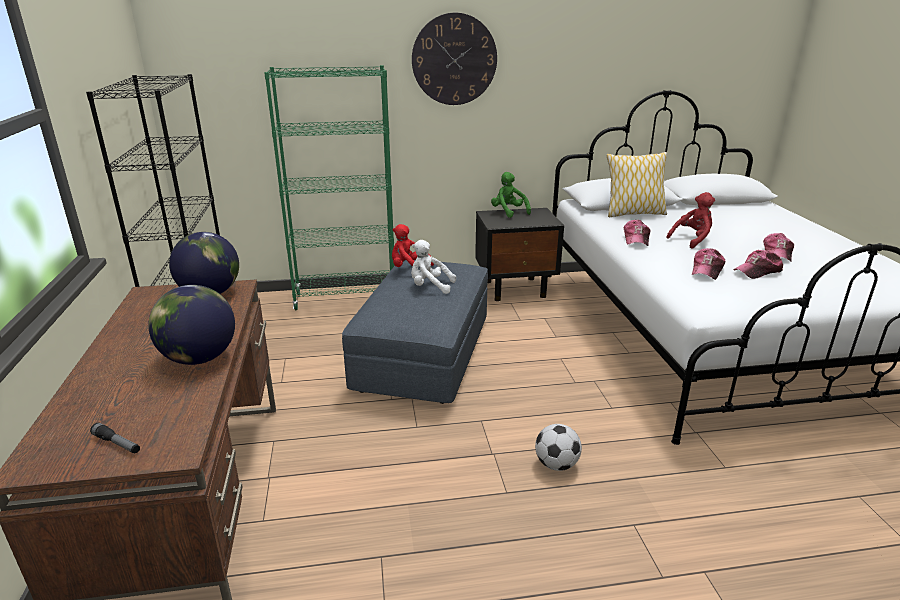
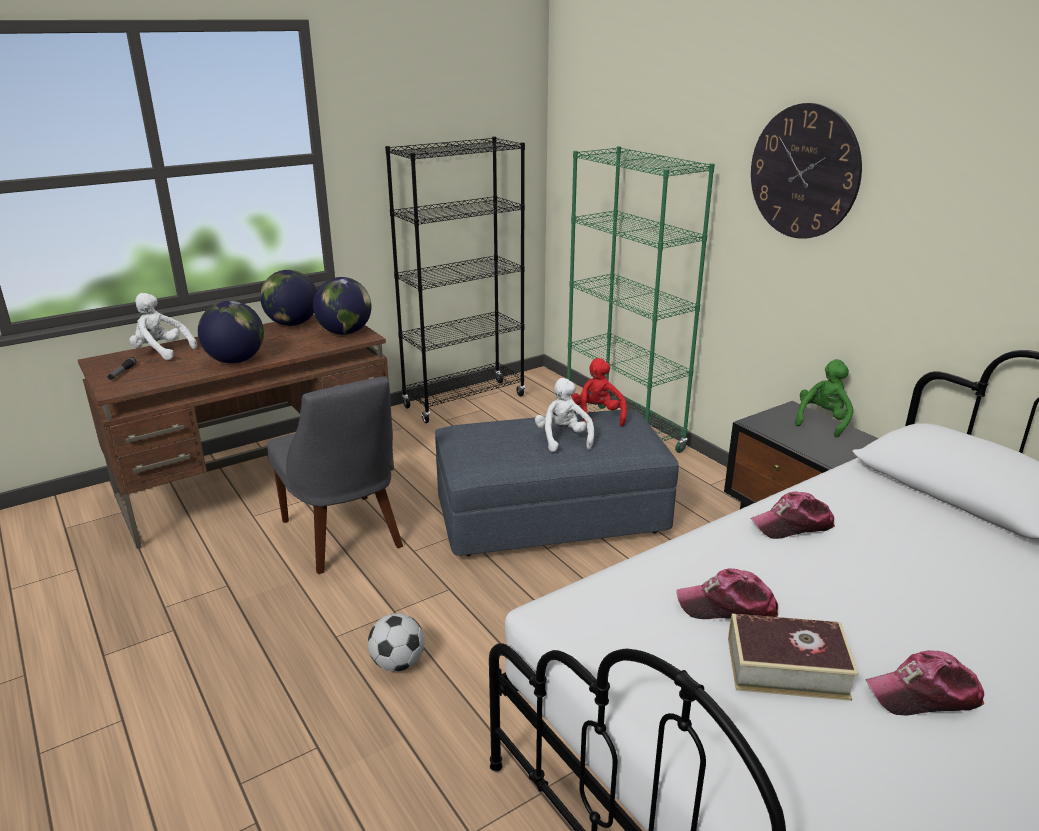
camera: 65 degrees right, 0 degrees up
(83, 408) = (161, 352): none -> white plush toy
(133, 316) = (292, 324): none -> globe
(361, 461) = (344, 536): none -> grey chair
(633, 213) = (924, 508): pillow -> none
(692, 239) = (866, 581): red plush toy -> none
(758, 271) = (786, 668): cap -> book

